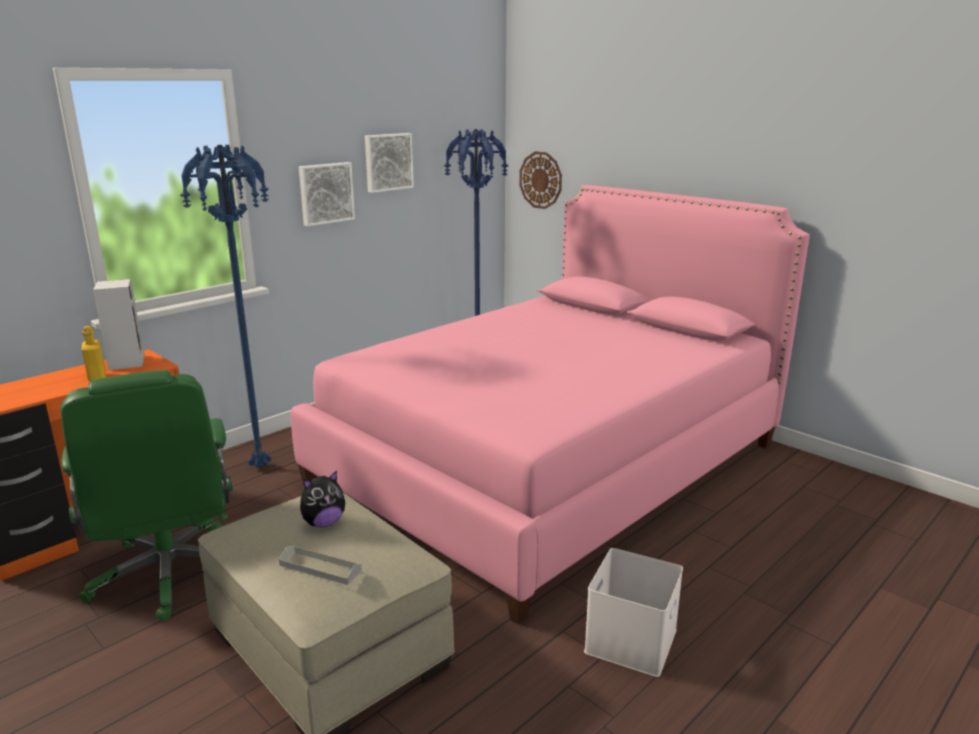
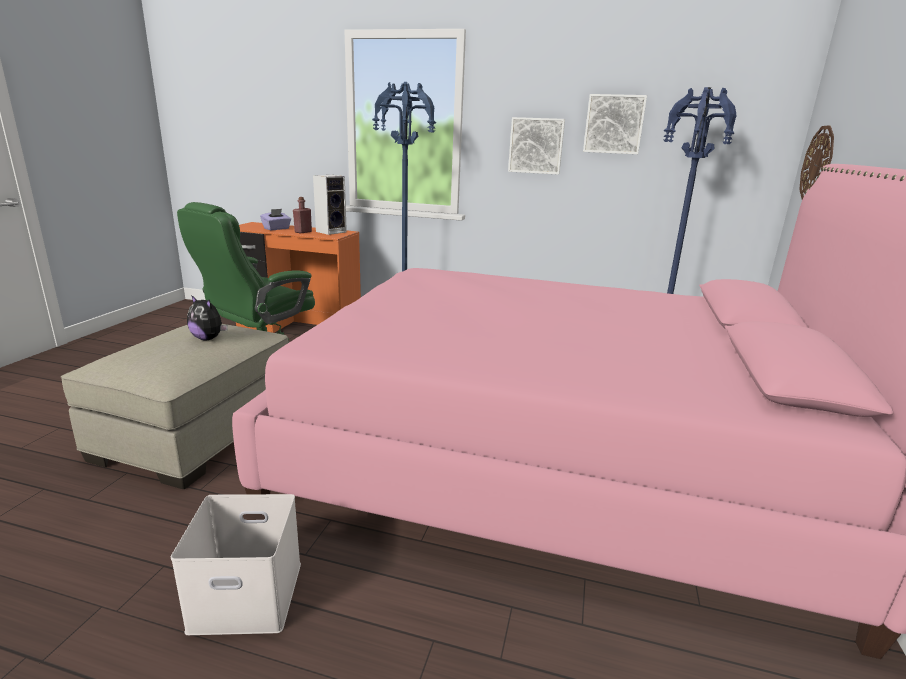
camera: 60 degrees right, 0 degrees up
(40, 389) = (276, 229): none -> purple tissue box
(97, 377) = (303, 232): yellow bottle -> red bottle
(320, 568) = (143, 350): grey tray -> none

